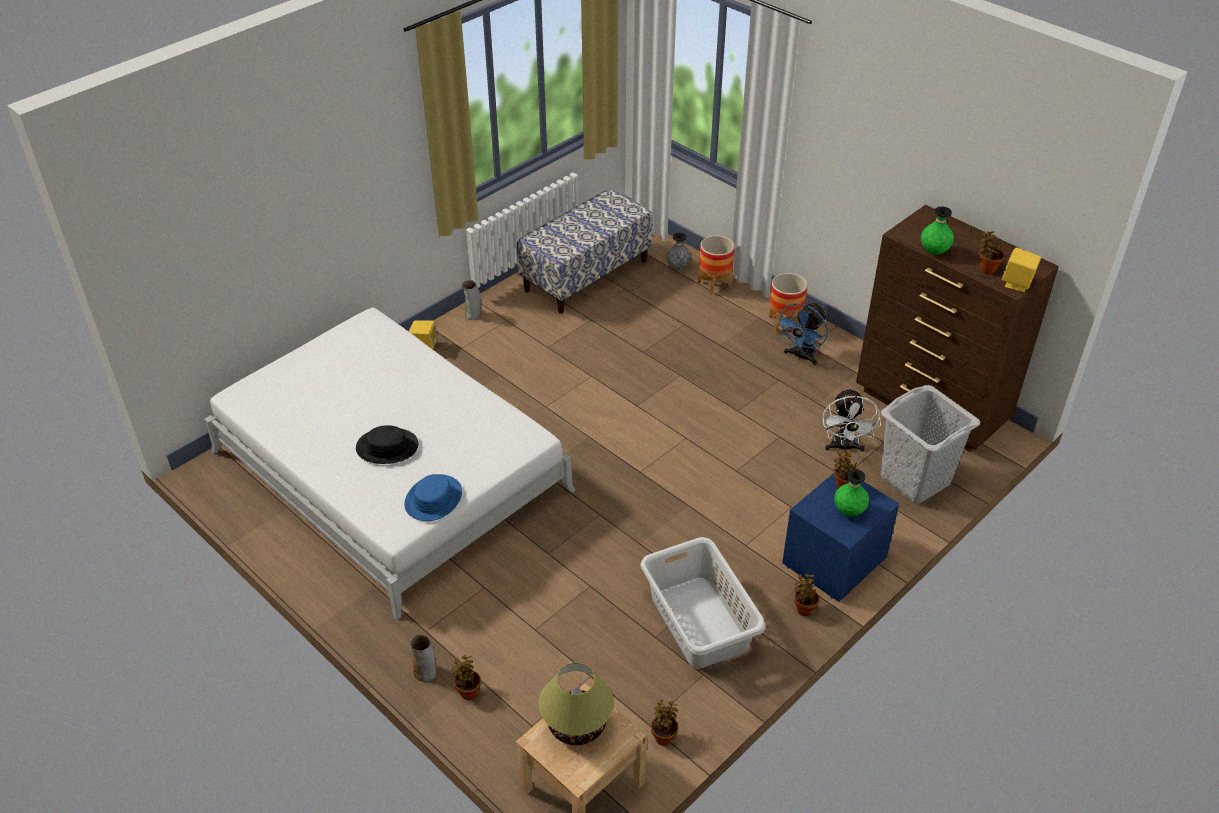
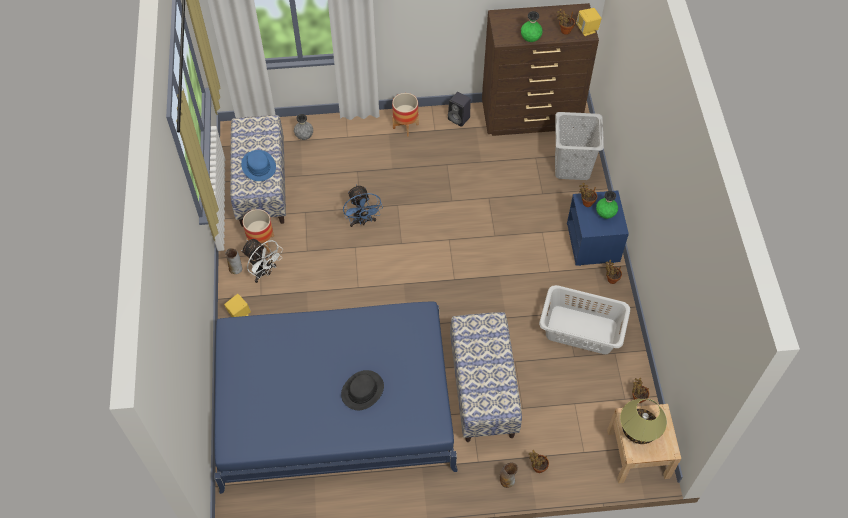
camera: 50 degrees left, 15 degrees up
(390, 471) = (335, 402): white bed -> blue bed
(433, 499) = (427, 393): blue hat -> blue hat (258, 166)
(524, 578) = (482, 389): none -> bench
(714, 285) = (339, 131): planter -> planter (261, 242)
(801, 356) = (439, 140): blue fan -> blue fan (362, 221)
(844, 447) = (523, 177): white fan -> white fan (264, 272)
(850, 355) = (459, 118): none -> black speaker

